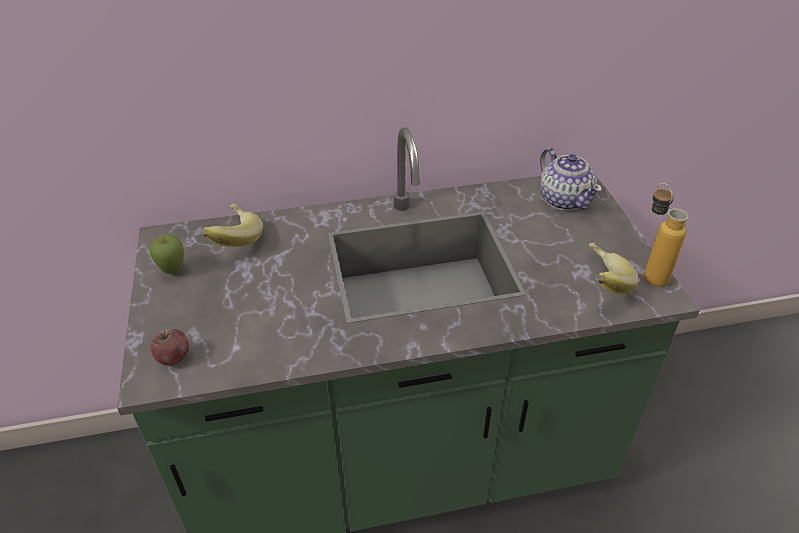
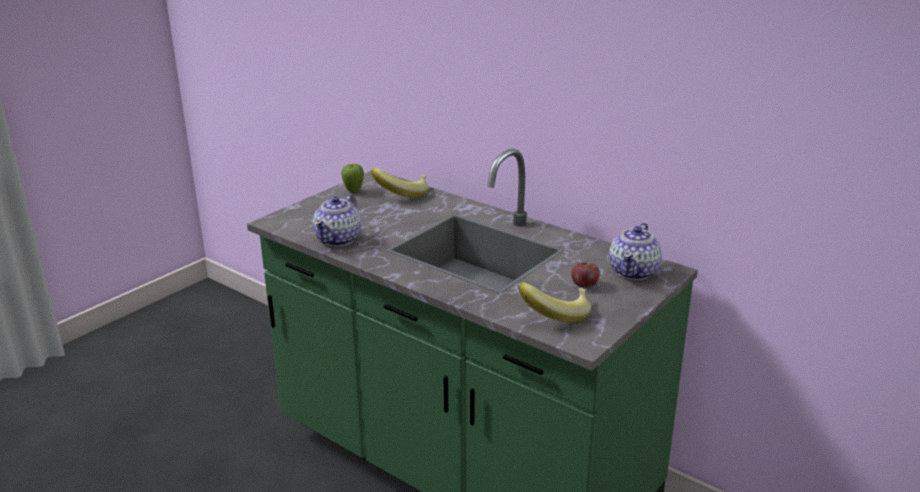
camera: 50 degrees right, 15 degrees down
(173, 357) = (294, 220): apple -> apple (584, 285)
(275, 345) = (339, 239): none -> teapot
(649, 273) = (602, 329): bottle -> none

